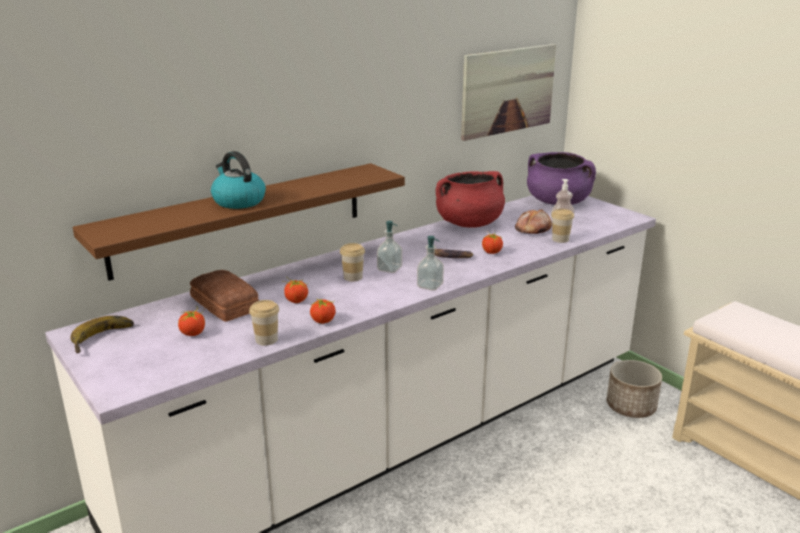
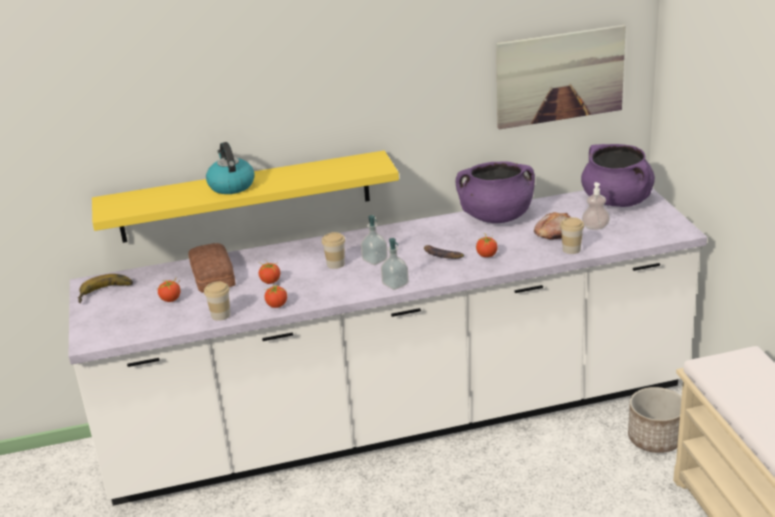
camera: 25 degrees right, 5 degrees up
(241, 218) = (245, 197): brown shelf -> yellow shelf
(469, 223) = (496, 217): red cooking pot -> purple cooking pot

